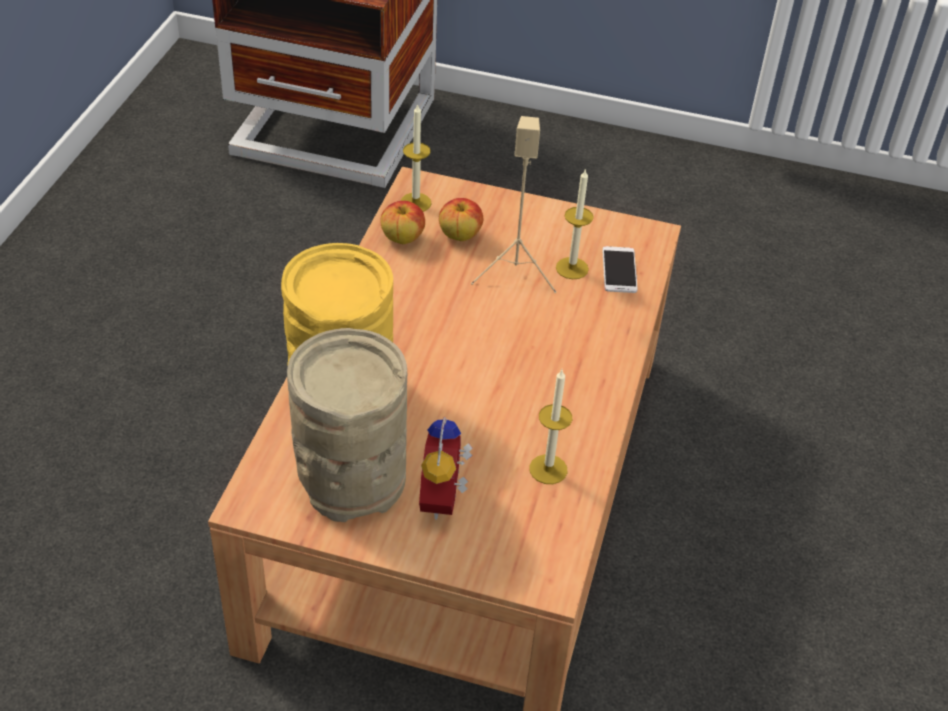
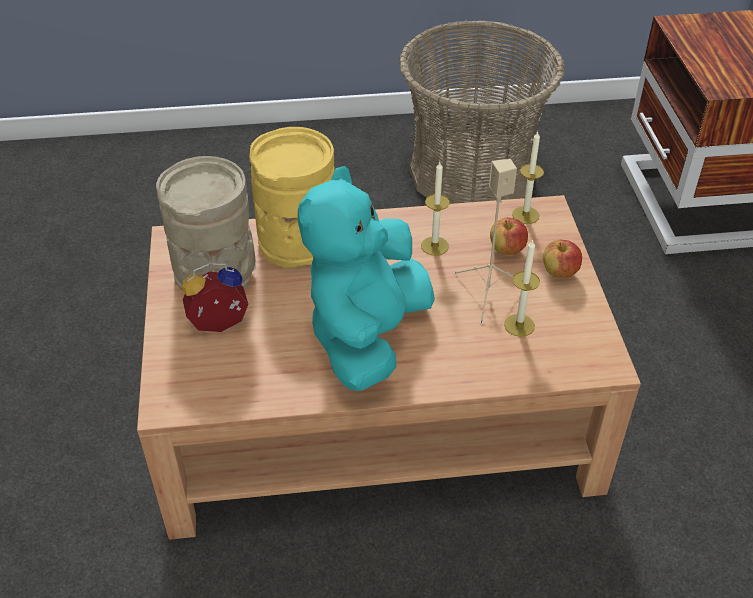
camera: 70 degrees right, 0 degrees up
(143, 269) = (471, 173): none -> basket
(403, 238) = (478, 222): apple -> apple (559, 272)
(528, 379) = (367, 336): none -> turquoise plush toy
(548, 469) = (277, 374): candle -> candle (434, 246)
(619, 270) = (541, 356): phone -> none

